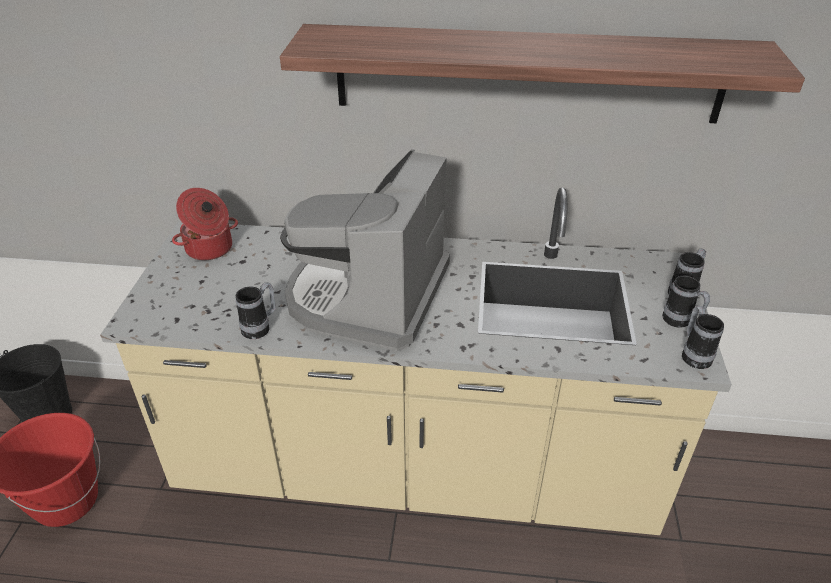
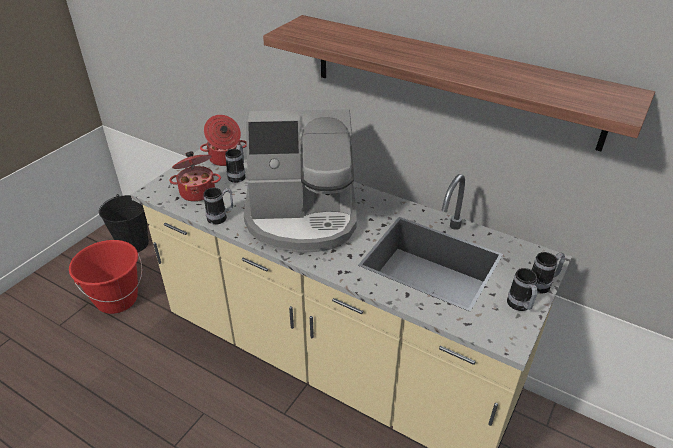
camera: 25 degrees right, 0 degrees up
(201, 302) = (198, 191): none -> cooking pot
(369, 296) = (302, 217): coffee machine -> coffee machine turned 135 degrees counterclockwise
(694, 355) = (511, 334): mug -> mug (238, 176)

